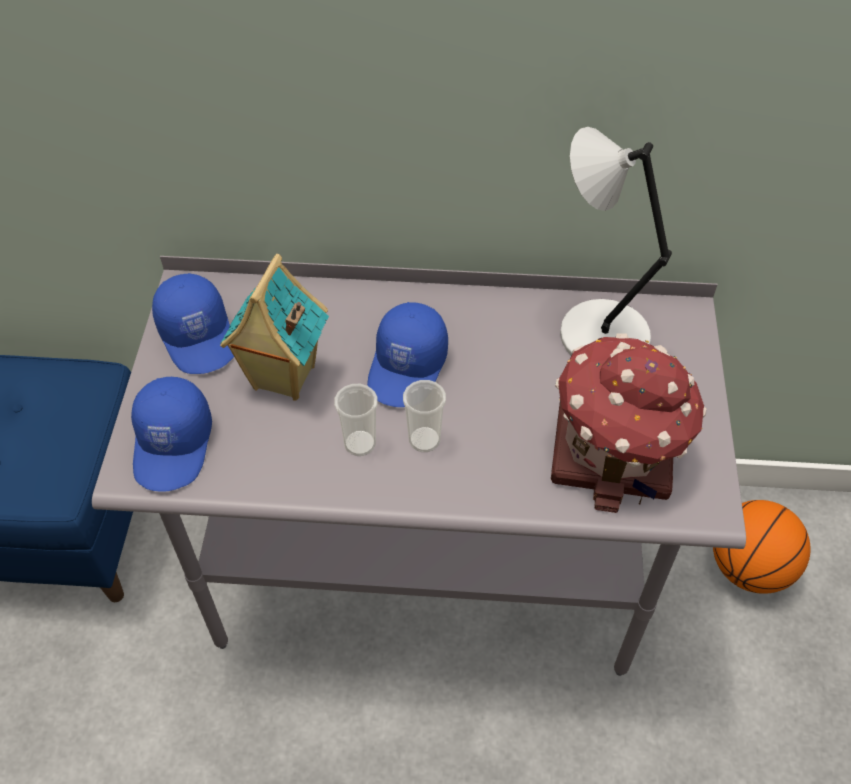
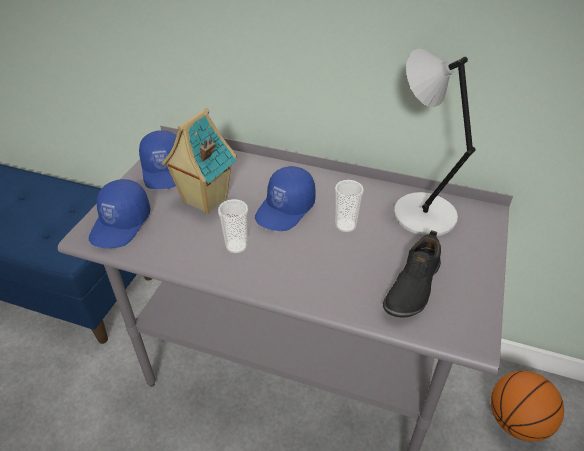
camera: 15 degrees right, 10 degrees down
(424, 440) = (280, 252): cup -> cup (345, 225)
(615, 452) = (412, 286): toy house -> black shoe

